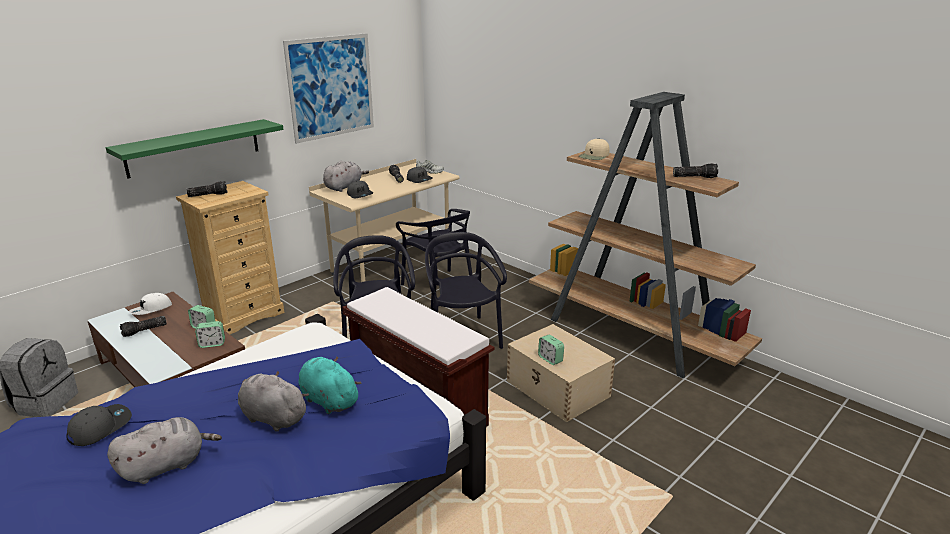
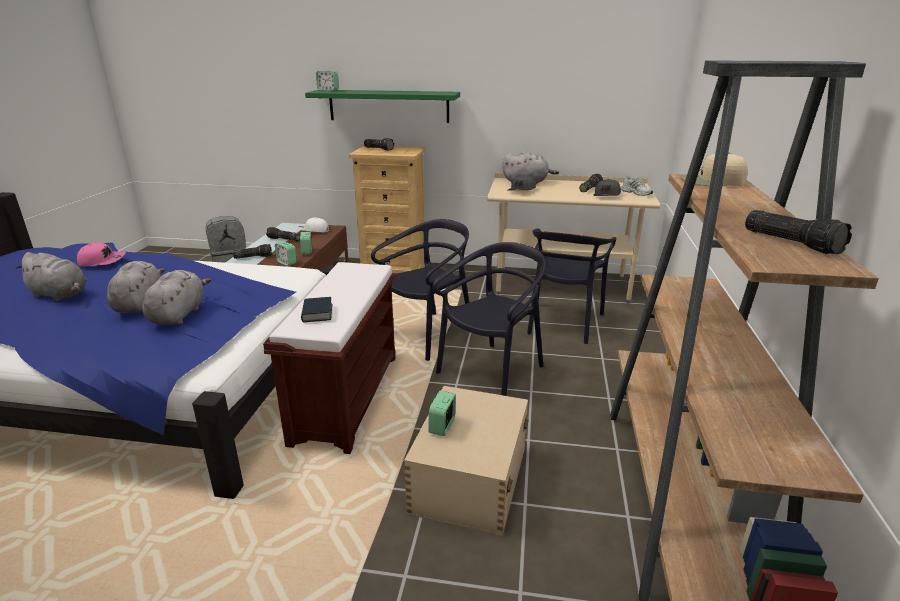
camera: 55 degrees right, 0 degrees up
(100, 427) = (102, 260): grey cap -> pink cap
(128, 146) = (328, 90): none -> alarm clock
(161, 358) = (253, 257): none -> flashlight
(328, 400) = (179, 314): turquoise plush toy -> grey plush toy
(331, 87) = (545, 70): picture -> none
(436, 334) = (317, 313): none -> book

